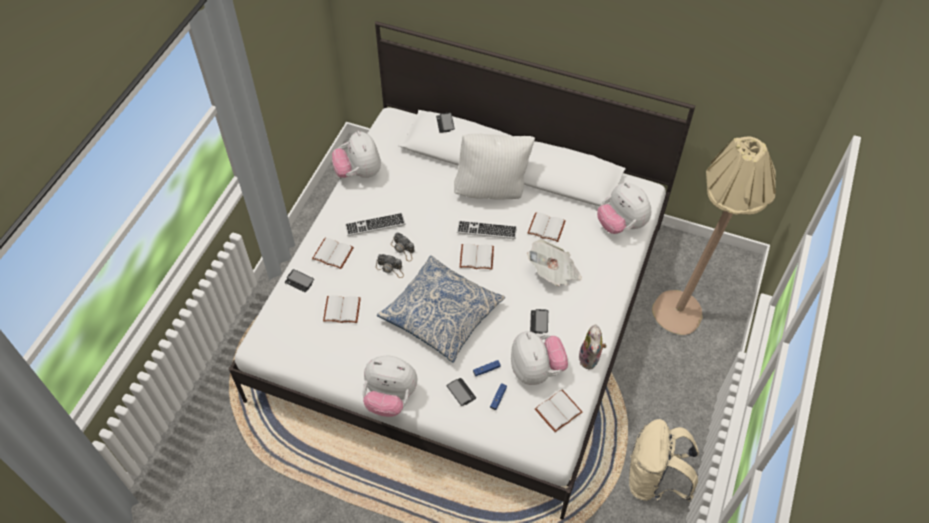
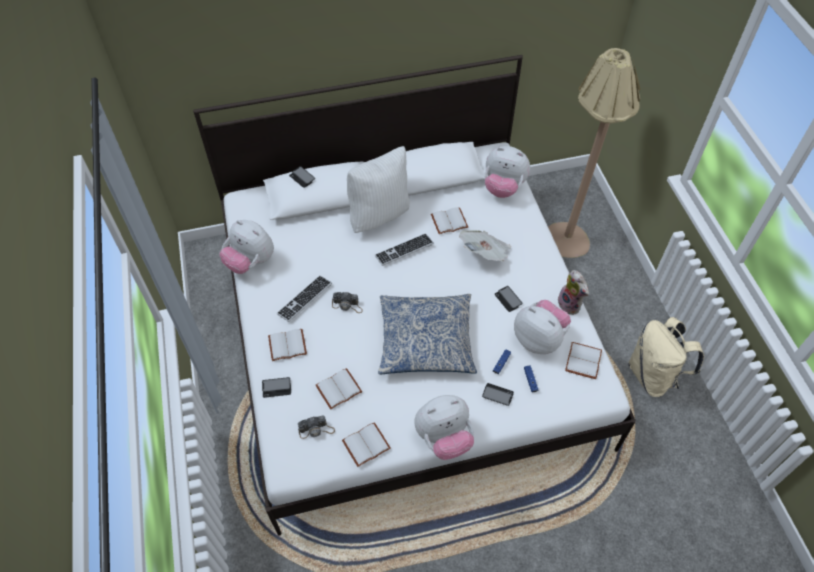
camera: 35 degrees left, 0 degrees up
(390, 269) = (350, 328): camera -> camera (316, 430)
(477, 256) = (414, 275): white book -> white book (366, 443)

